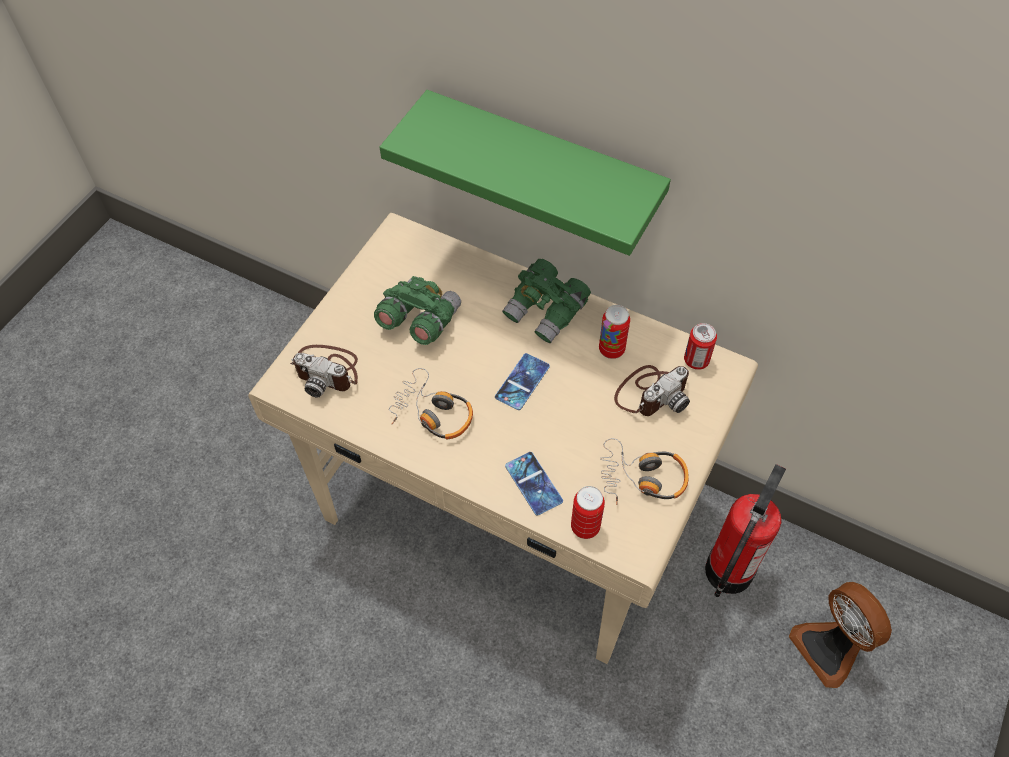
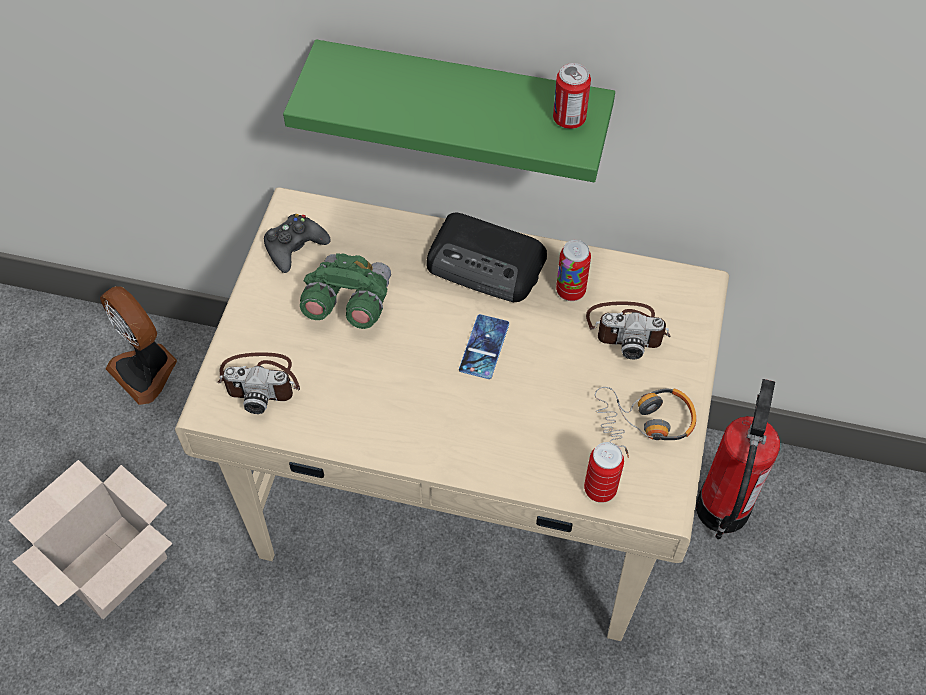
camera: 15 degrees left, 0 degrees up
(209, 497) = (113, 564): none -> cardboard box
(389, 265) = (294, 247): none -> black game controller
(433, 413) = (395, 403): headphones -> none
(533, 483) = (530, 455): phone -> none
(546, 312) = (487, 264): green binoculars -> radio
(651, 393) = (627, 329): camera -> camera turned 60 degrees clockwise
(696, 360) = (664, 283): can -> can (569, 119)
(829, 648) = (848, 565): fan -> fan (146, 370)

